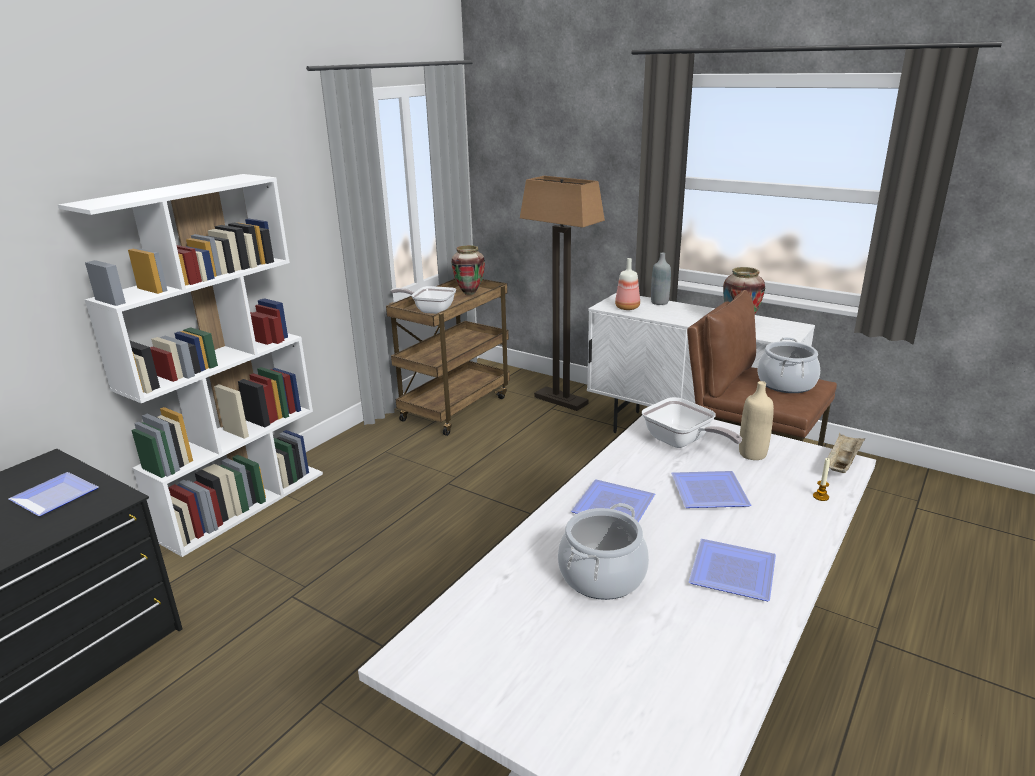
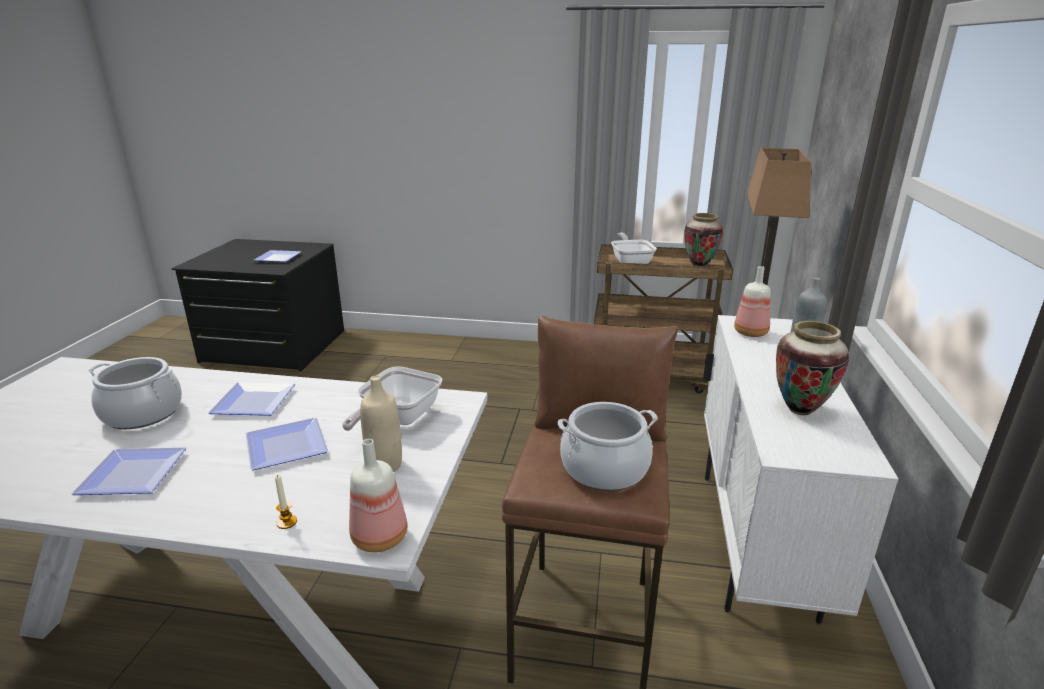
camera: 65 degrees right, 0 degrees up
(243, 504) = (435, 343): white bookcase -> none
(841, 464) = (380, 536): beige tray -> bottle

